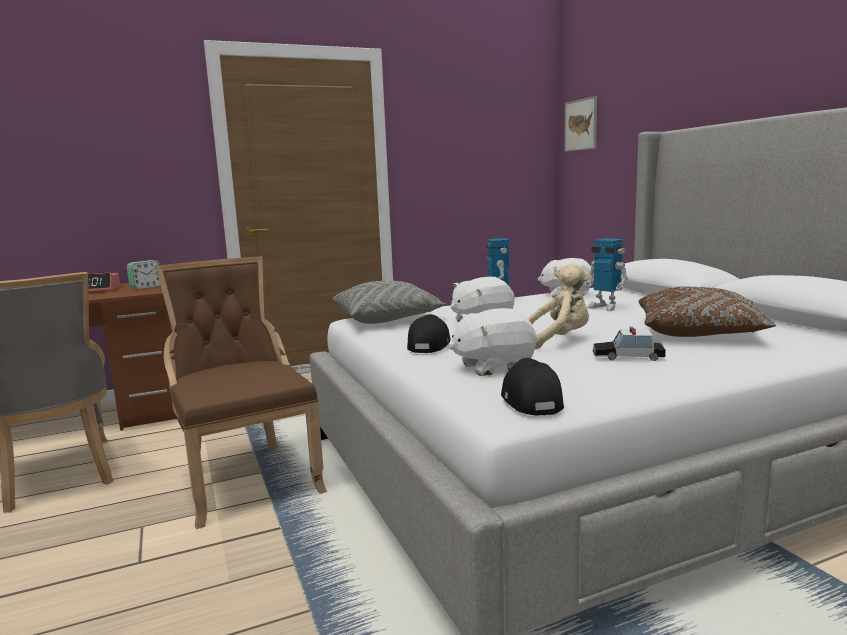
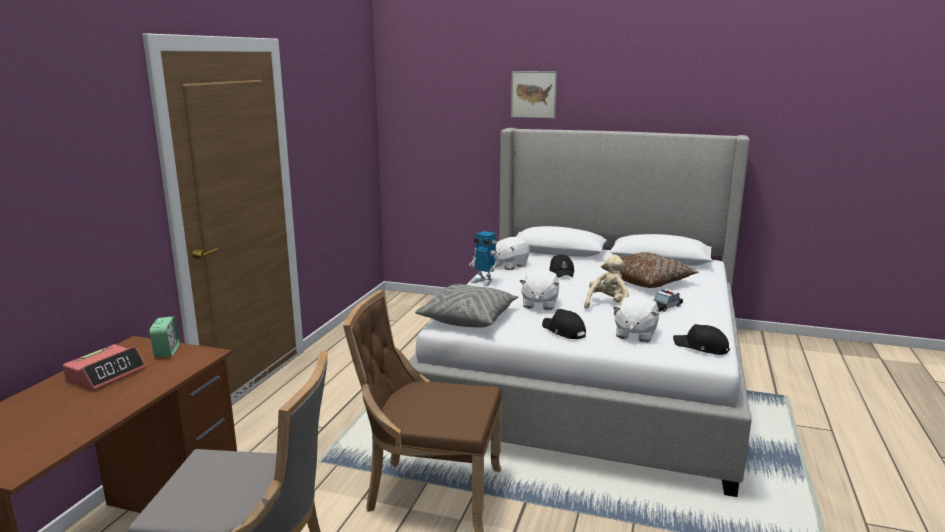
camera: 50 degrees left, 5 degrees up
(581, 125) = (408, 107): picture -> picture (533, 94)
(605, 307) = (562, 272): toy robot -> black cap

